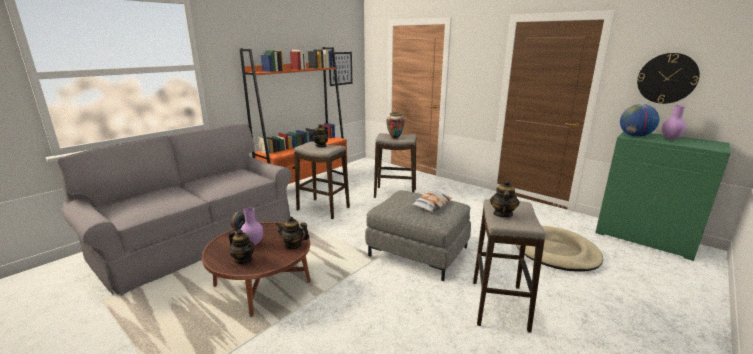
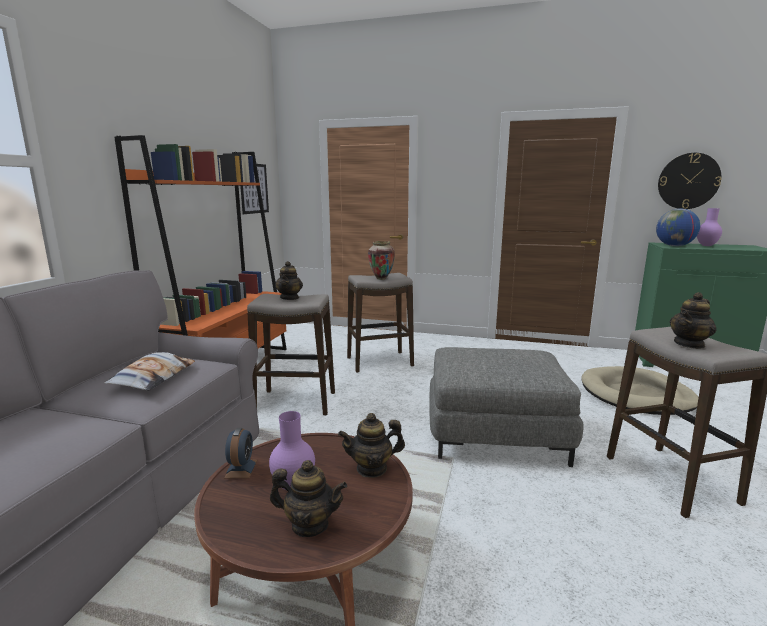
camera: 25 degrees left, 5 degrees down
(431, 204) = (513, 358): pillow -> pillow (153, 377)
(502, 214) = (689, 344): teapot -> teapot turned 120 degrees counterclockwise

